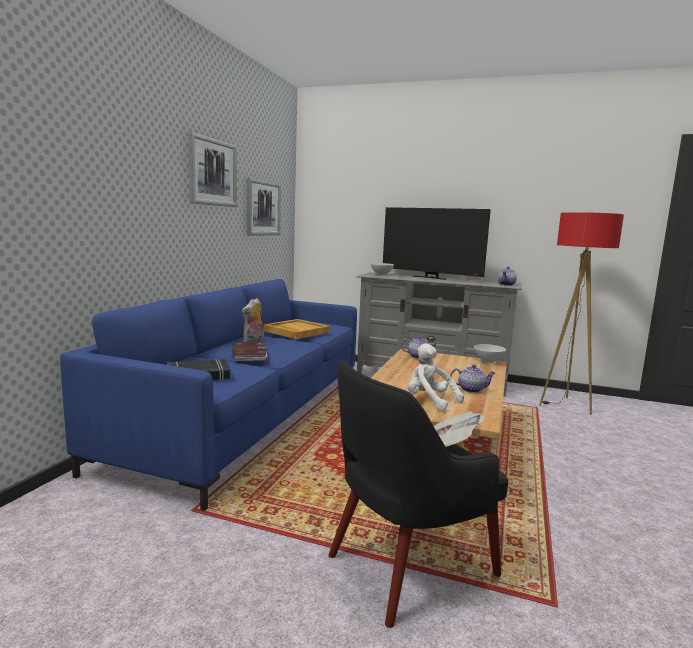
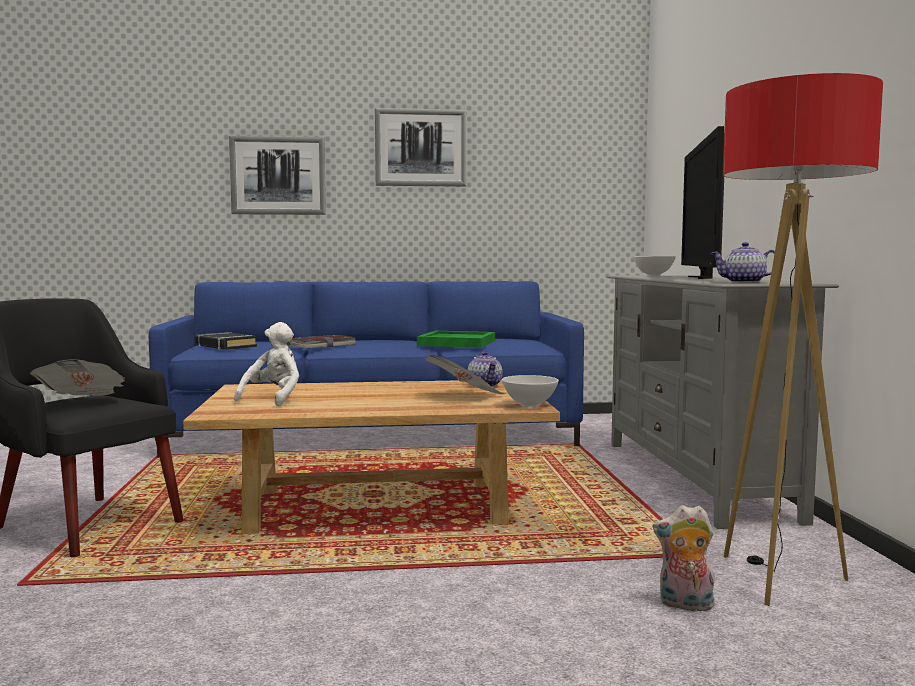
camera: 65 degrees right, 5 degrees down
(253, 342) = (373, 342): plush toy -> plush toy (684, 605)
(263, 208) = (540, 185): picture -> picture (278, 176)
(296, 331) = (456, 343): beige tray -> green tray
(453, 365) = (465, 396): none -> newspaper
(471, 389) = (348, 406): teapot -> none

